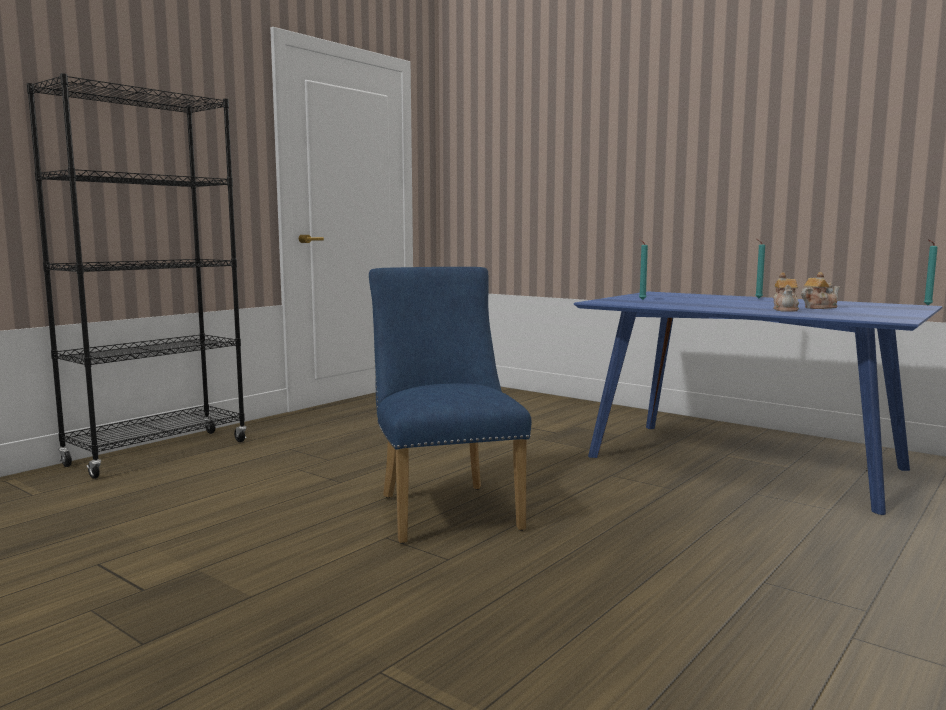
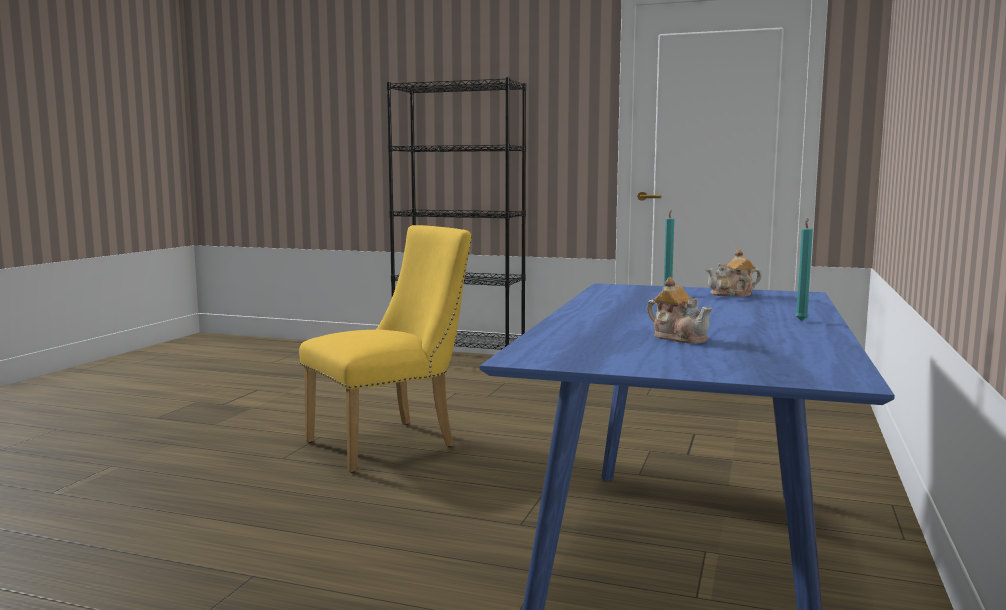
camera: 70 degrees right, 0 degrees up
(445, 508) = (391, 443): blue chair -> yellow chair
(785, 310) = (614, 327): teapot -> teapot (732, 294)
(926, 305) = (870, 384): turquoise candle -> none

